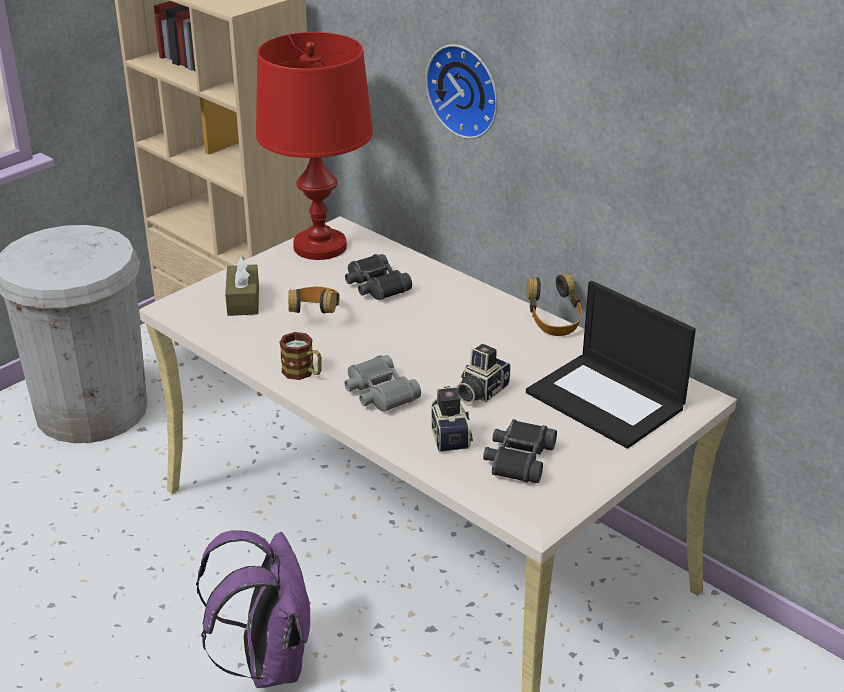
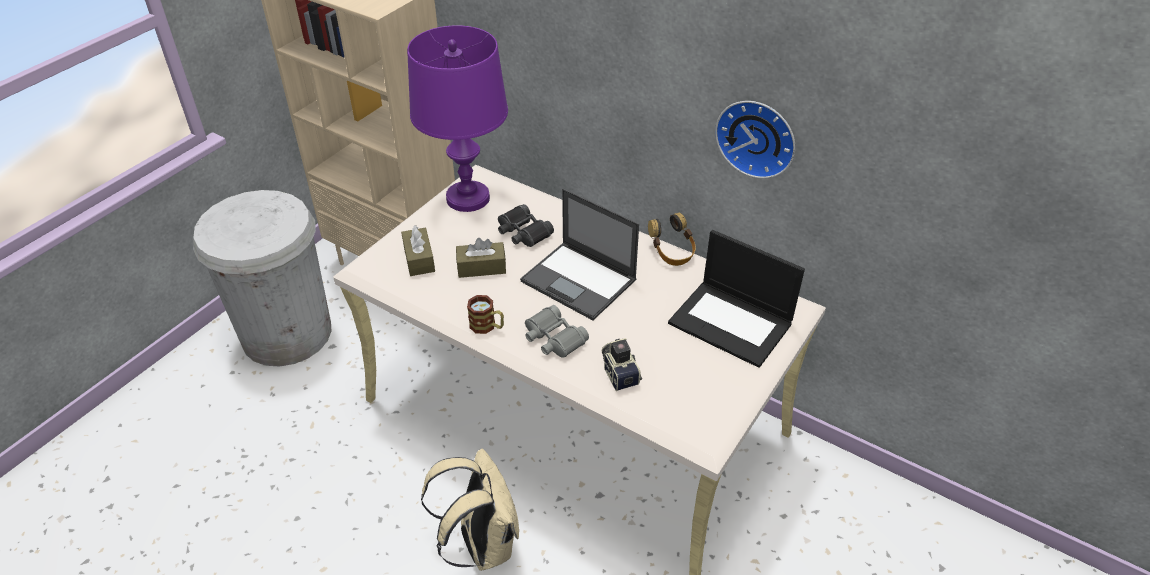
camera: 10 degrees left, 10 degrees up
(268, 662) = (482, 544): purple backpack -> beige backpack
(315, 315) = (481, 267): headphones -> brown tissue box
(320, 247) = (468, 198): red table lamp -> purple table lamp
(430, 340) = (580, 281): none -> laptop
(466, 89) = (587, 70): wall clock -> wall clock (757, 136)
(480, 391) = (632, 327): camera -> none
(518, 459) = (679, 389): black binoculars -> none

